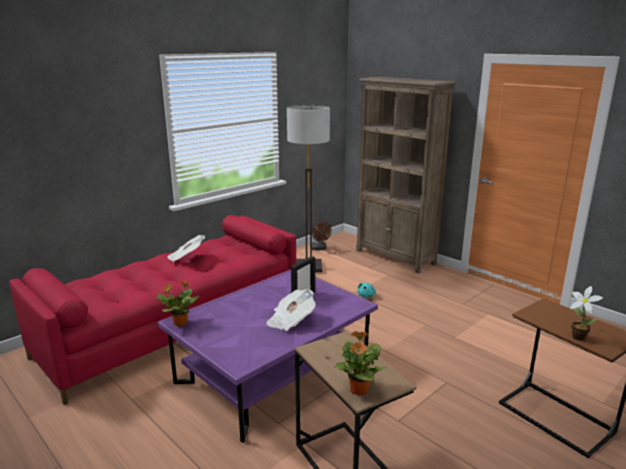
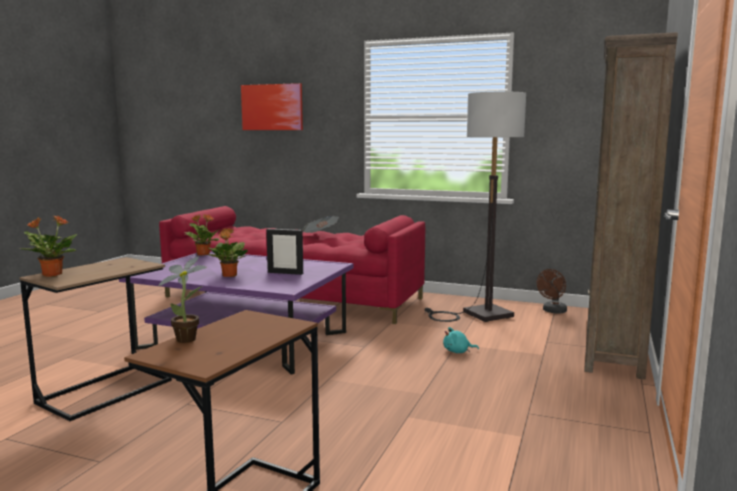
camera: 65 degrees right, 10 degrees down
(57, 133) = (272, 107): none -> picture
(291, 321) = (229, 275): newspaper -> potted plant

